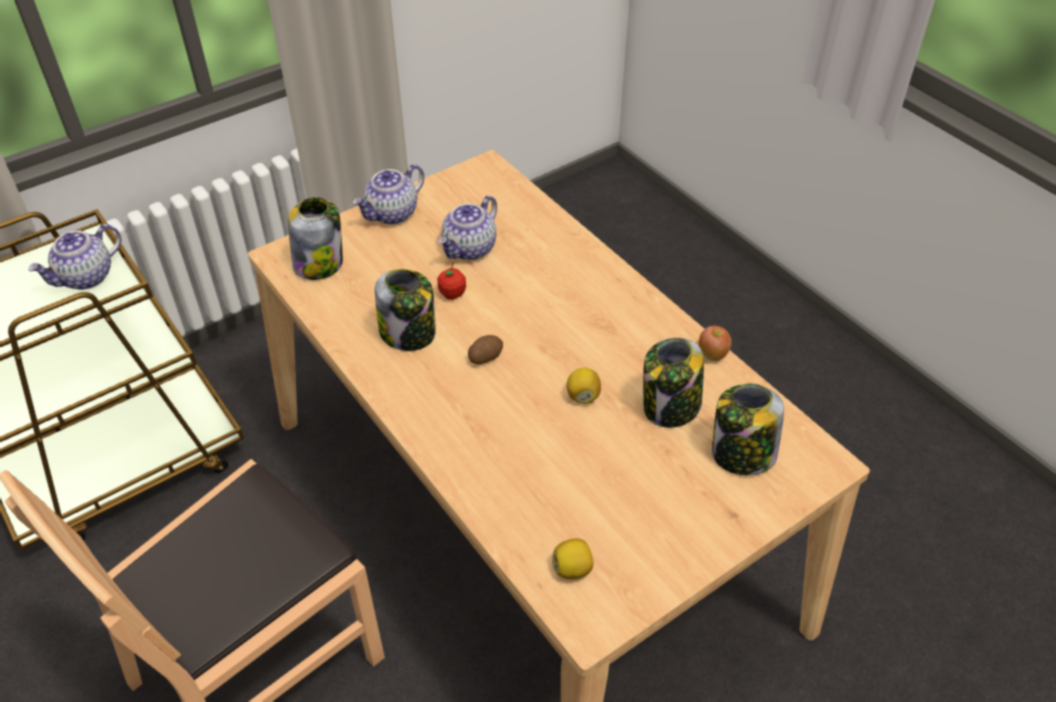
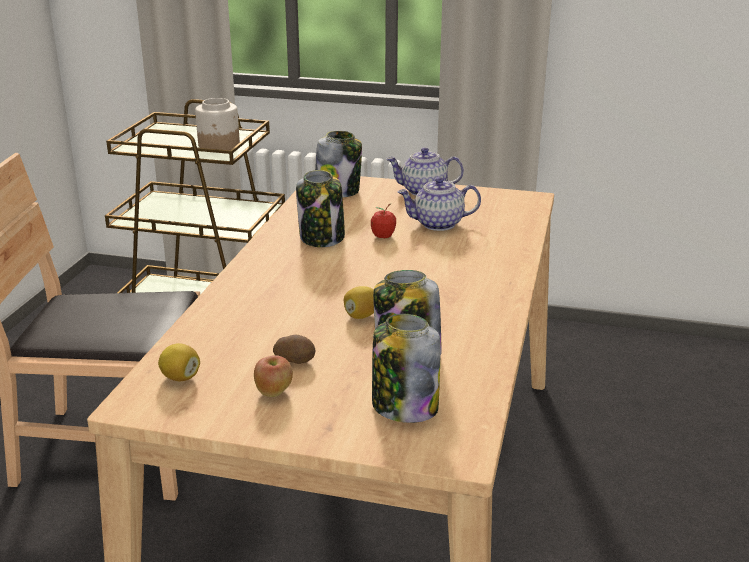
camera: 50 degrees right, 20 degrees down
(86, 277) = (219, 145): teapot -> jar
(485, 356) = (342, 268): potato -> potato (295, 359)
(712, 354) = (498, 351): apple -> apple (274, 392)

